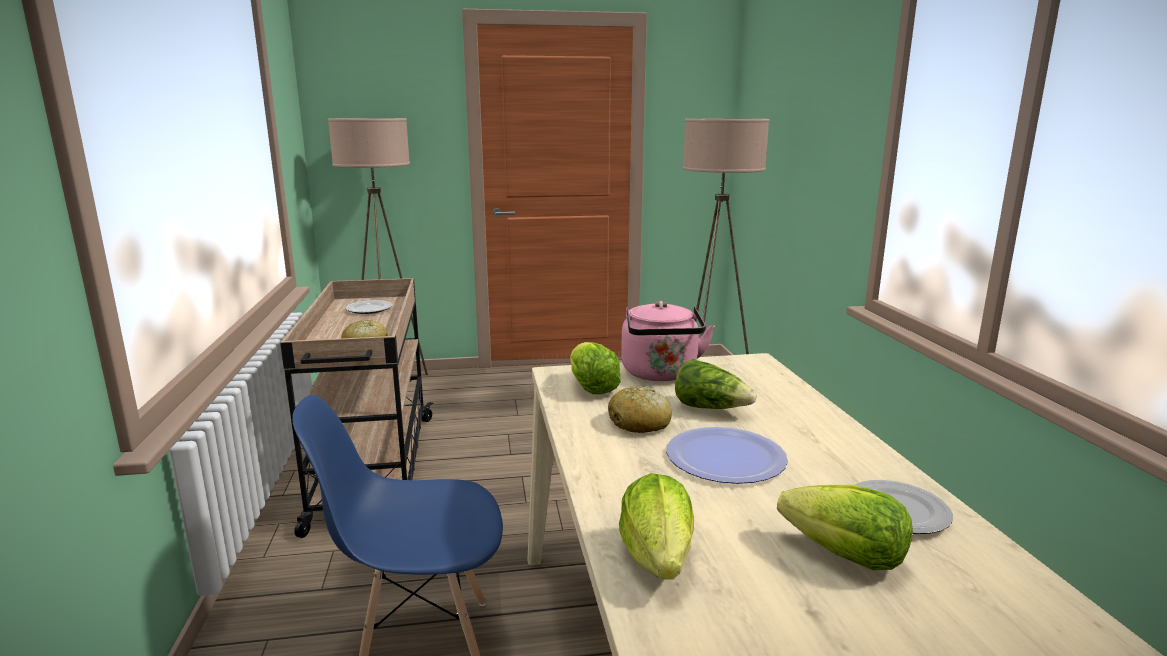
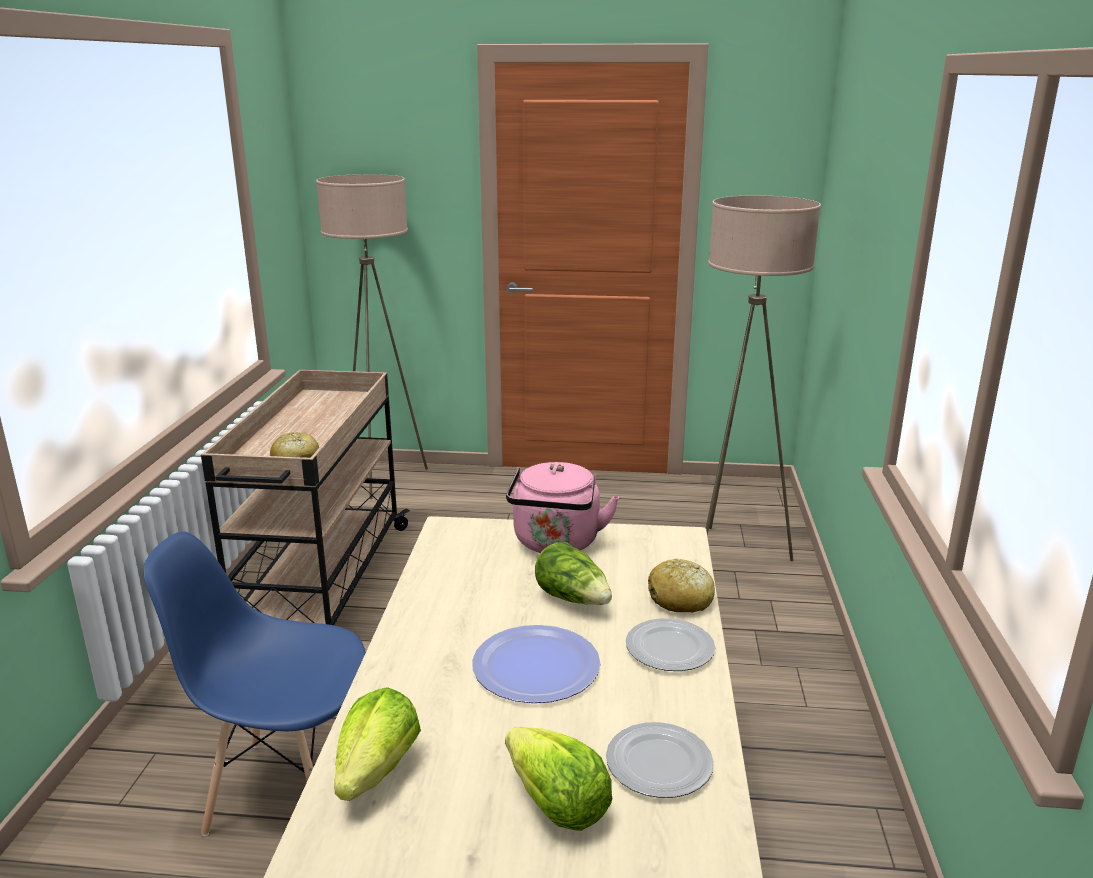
camera: 15 degrees right, 5 degrees up
(369, 309) = (329, 408): plate -> plate (670, 649)
(592, 388) = (468, 554): lettuce -> none
(639, 423) = (483, 607): bread -> bread (680, 599)

